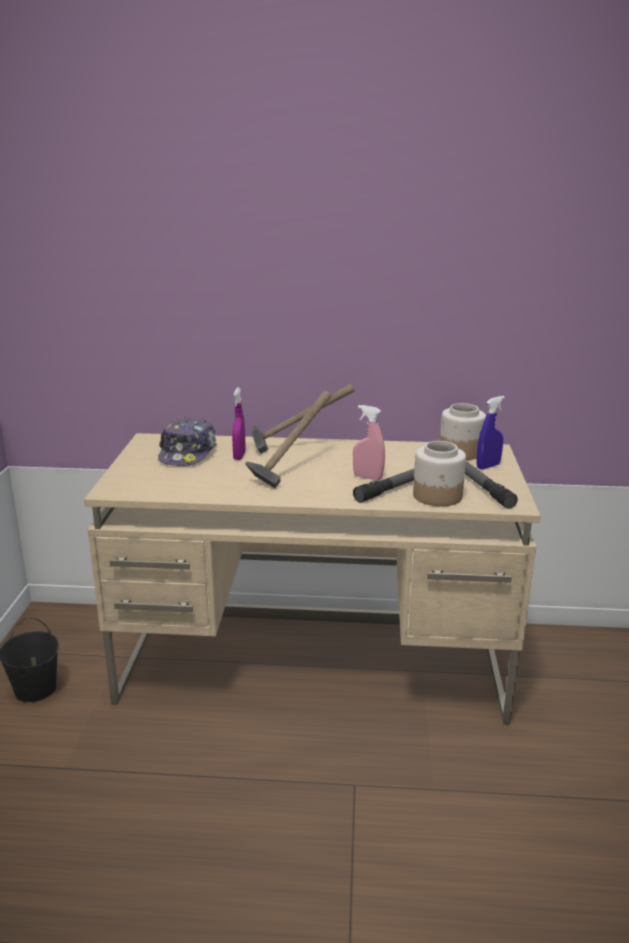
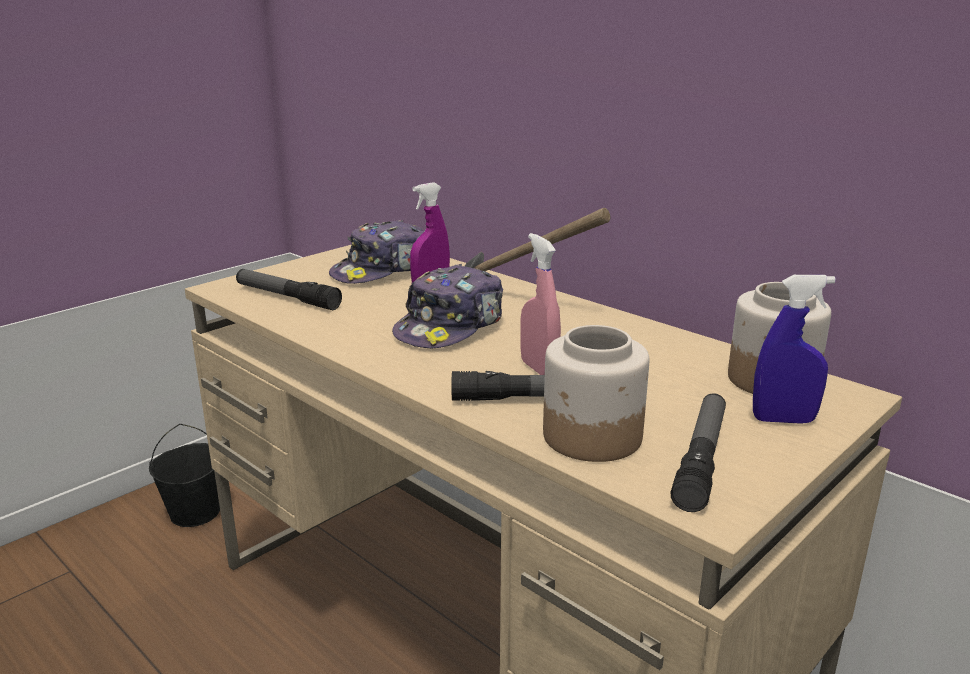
camera: 40 degrees right, 0 degrees up
(166, 484) = (287, 297): none -> flashlight
(290, 471) = (451, 326): hammer -> cap

